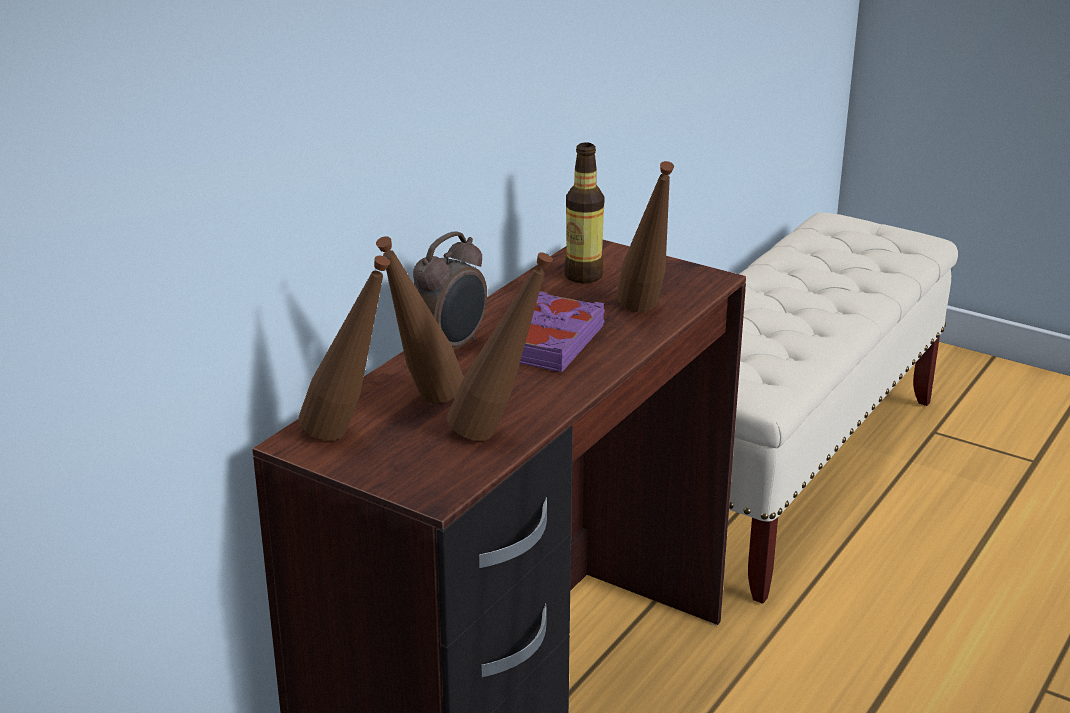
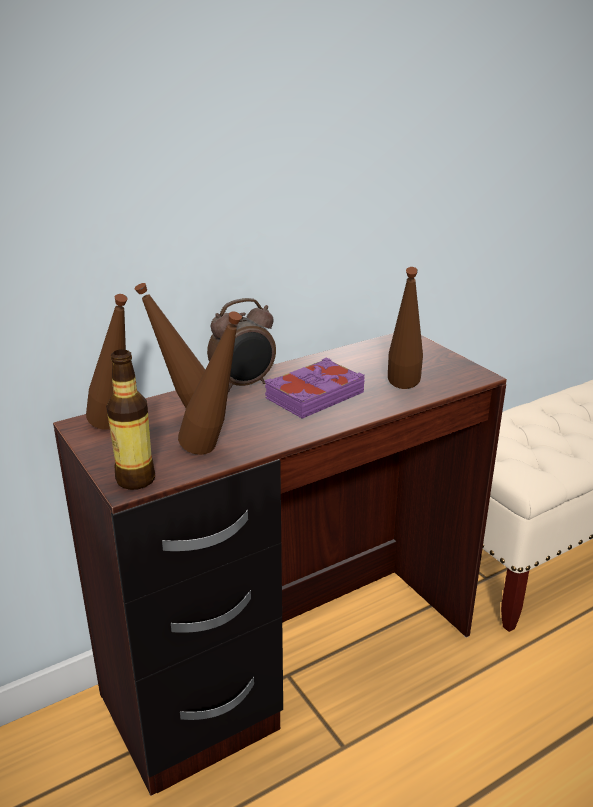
camera: 25 degrees right, 0 degrees up
(583, 276) = (382, 355): bottle -> bottle (135, 480)

